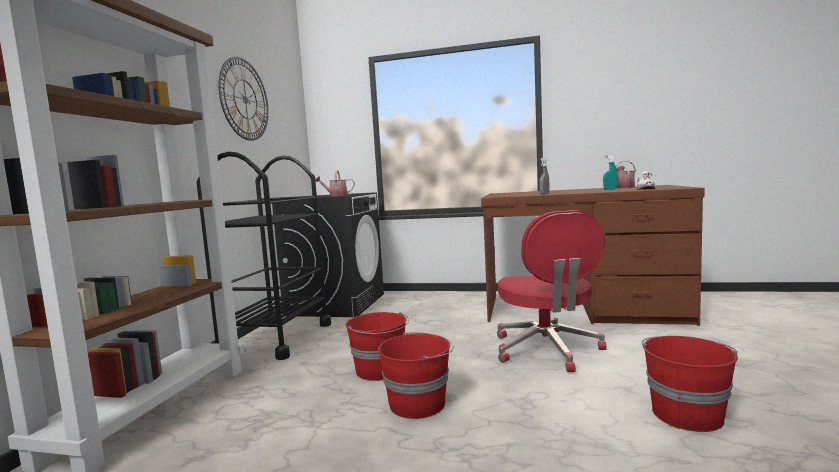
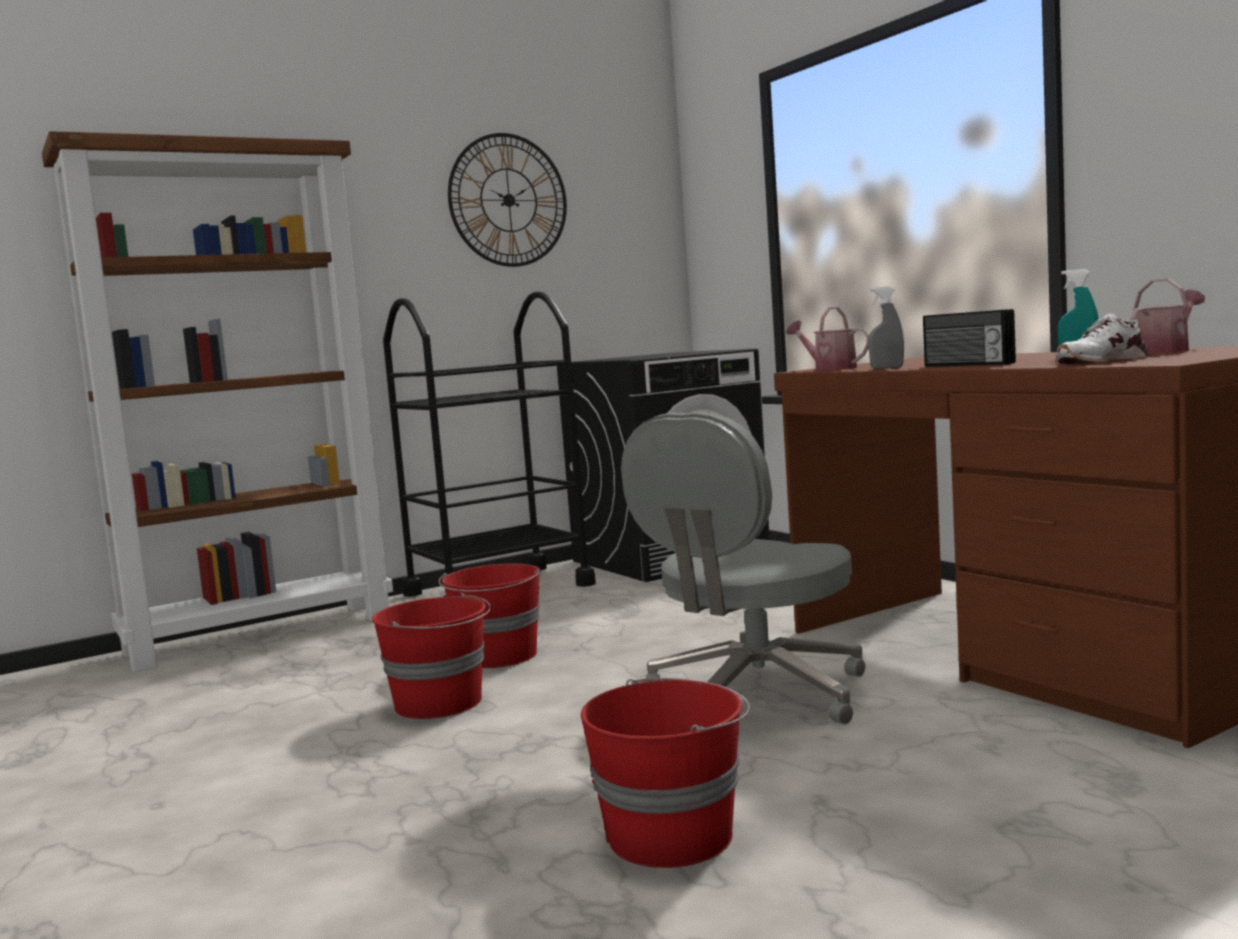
camera: 45 degrees right, 0 degrees up
(336, 195) = (635, 358): watering can -> watering can (830, 369)
(547, 350) = (755, 696): red office chair -> grey office chair
(581, 192) = (967, 365): none -> radio

